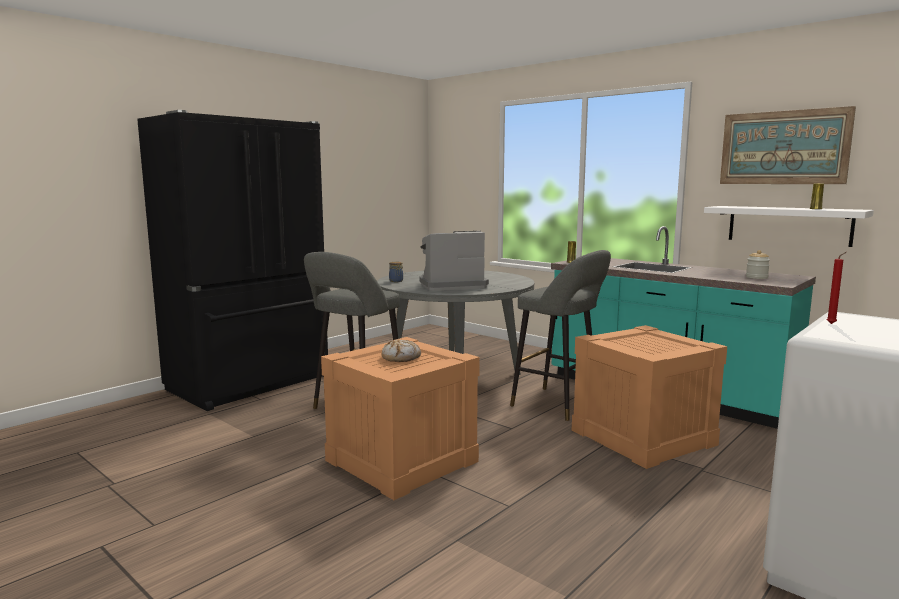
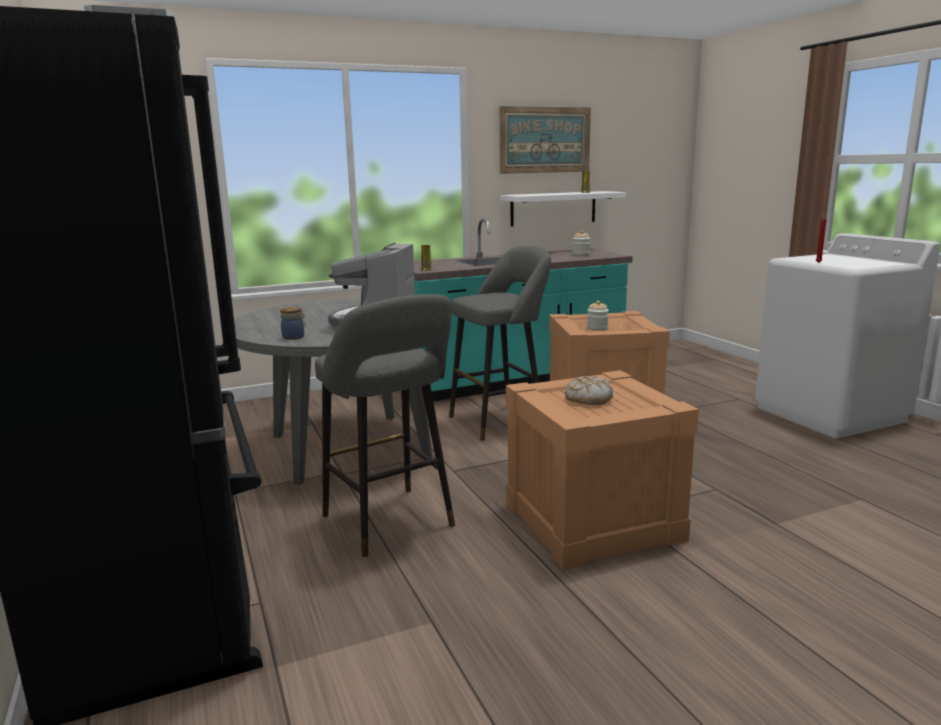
camera: 65 degrees left, 5 degrees up
(627, 343) = (597, 328): none -> jar

